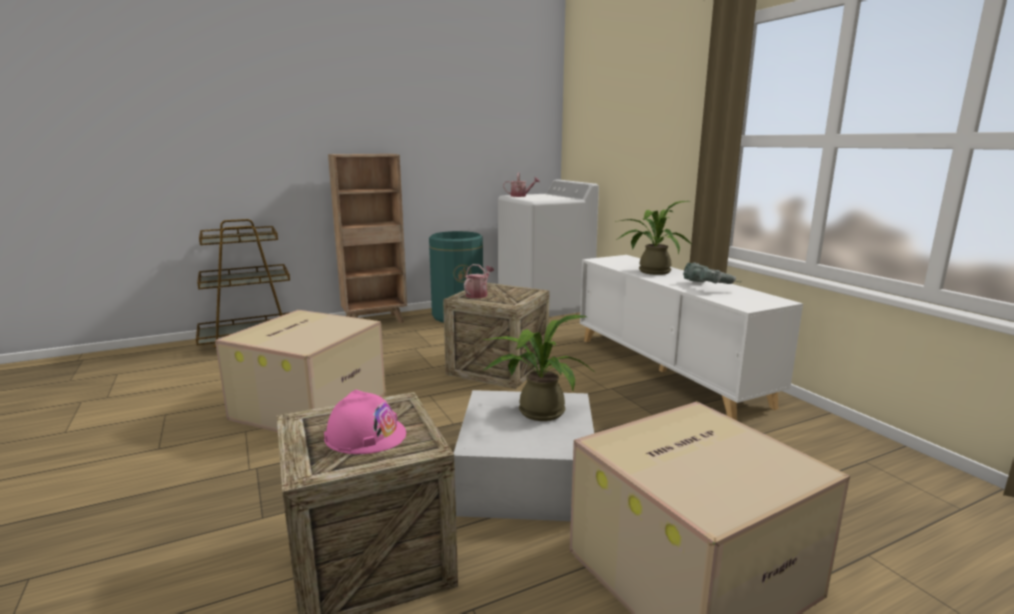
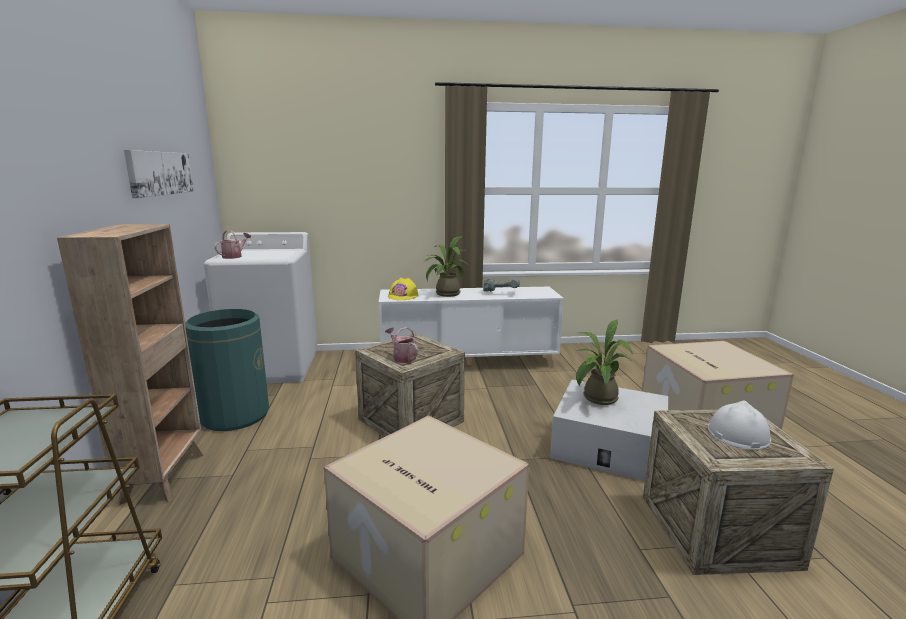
camera: 70 degrees left, 0 degrees up
(365, 435) = (738, 434): pink hard hat -> white hard hat
(462, 123) = (160, 173): none -> picture
(615, 262) = (403, 296): none -> yellow hard hat

